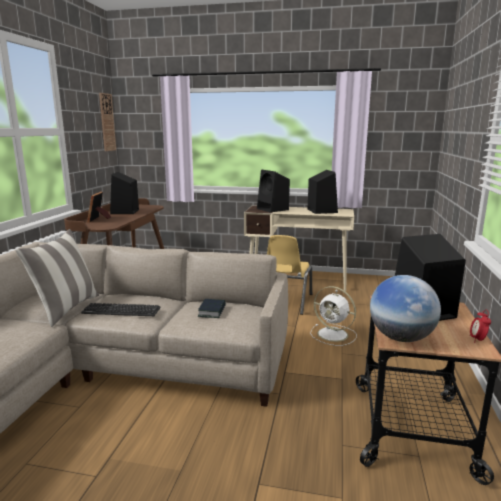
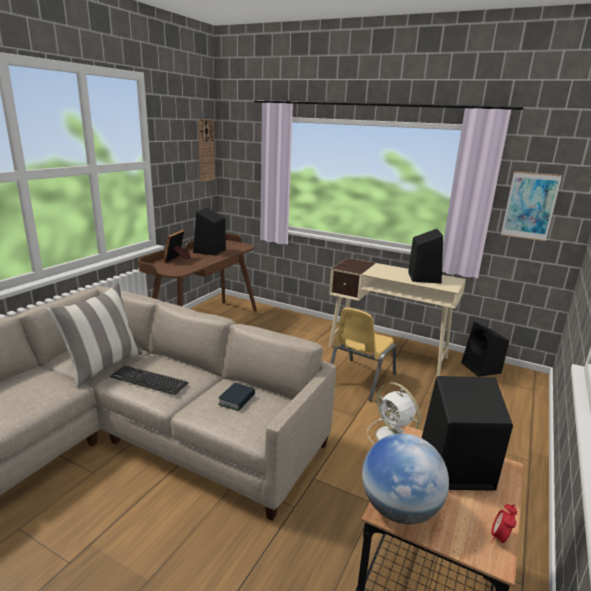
camera: 15 degrees right, 5 degrees up
(273, 209) = (367, 268): black speaker -> black speaker (481, 368)
(393, 146) = (530, 206): none -> picture

